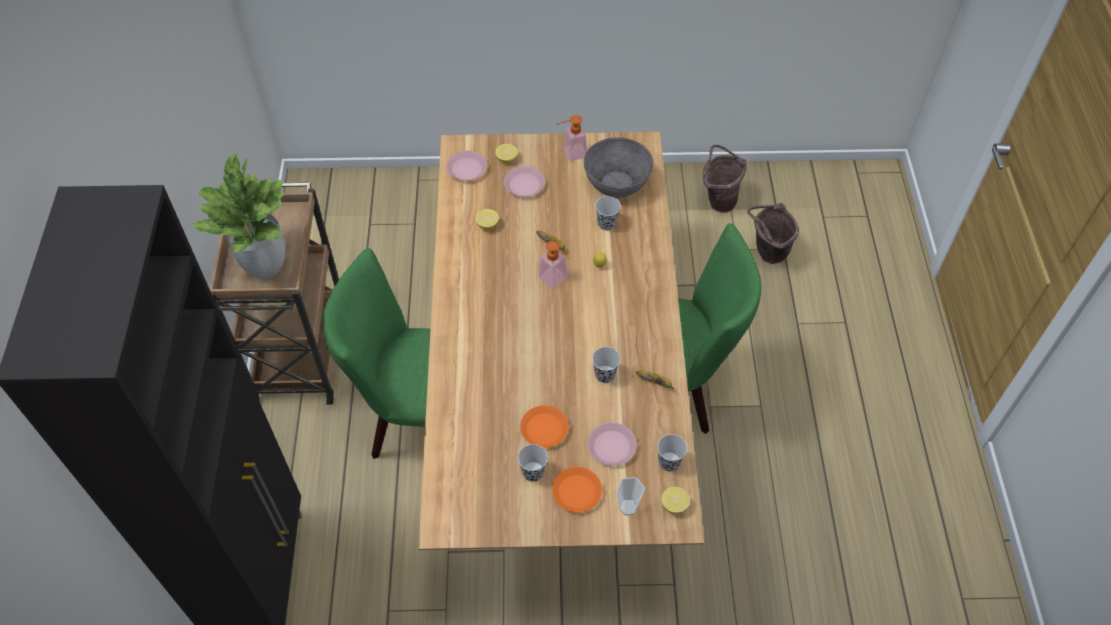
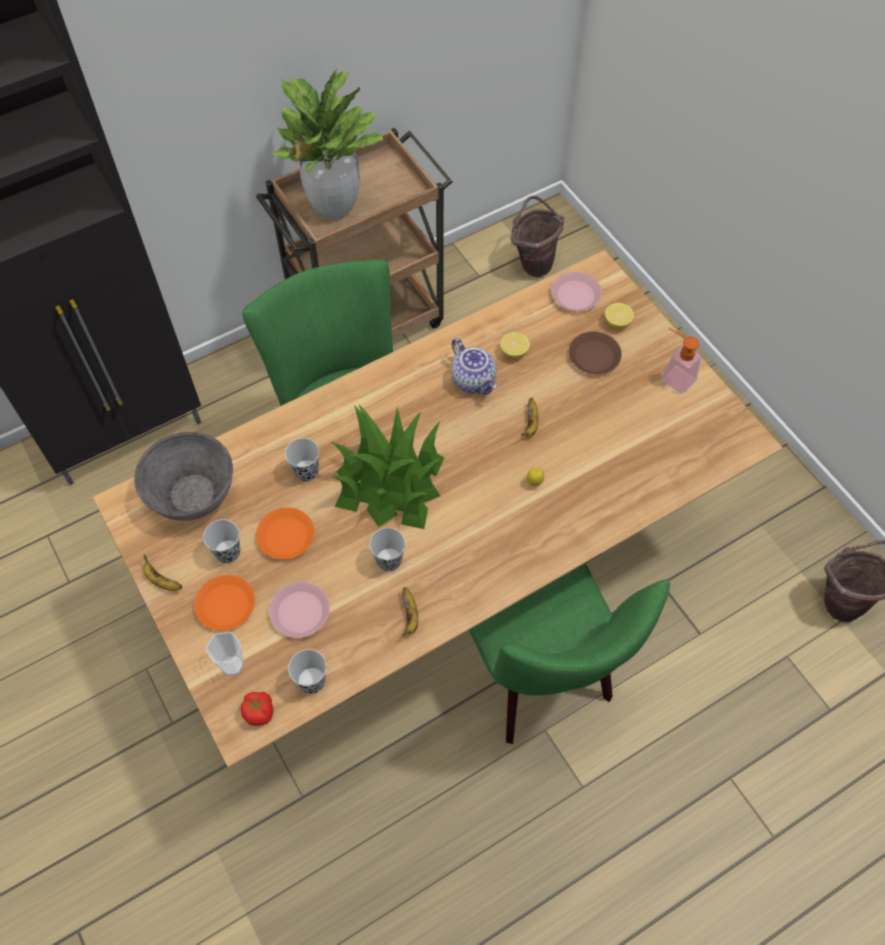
camera: 60 degrees right, 5 degrees up
(494, 258) = (474, 380): none -> teapot
(524, 185) = (594, 356): pink plate -> brown plate
(529, 527) = (162, 581): none -> banana
(542, 346) = (389, 482): none -> potted plant
(556, 280) = (485, 451): soap dispenser -> none
(606, 224) = (598, 461): black cup -> black cup (306, 471)
(617, 183) = (666, 443): grey bowl -> grey bowl (192, 494)
(674, 505) = (259, 712): lemon -> tomato
(766, 254) = (806, 693): brown bucket -> brown bucket (533, 262)

